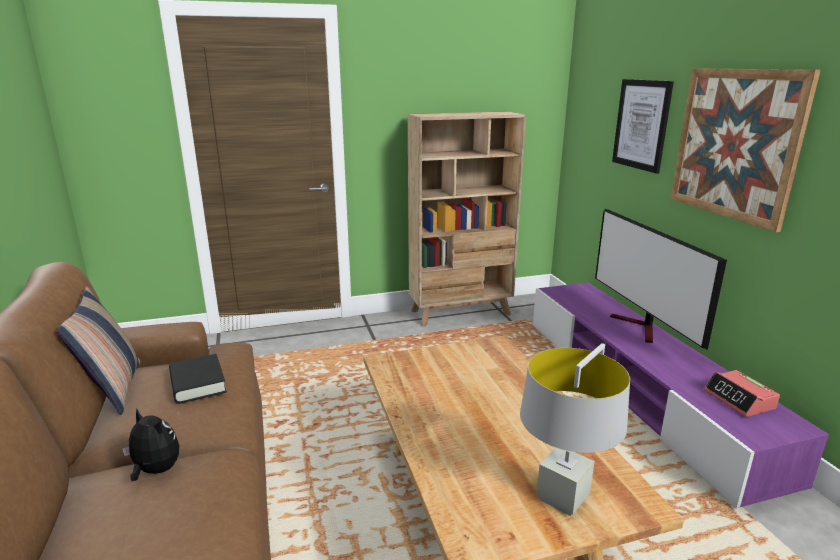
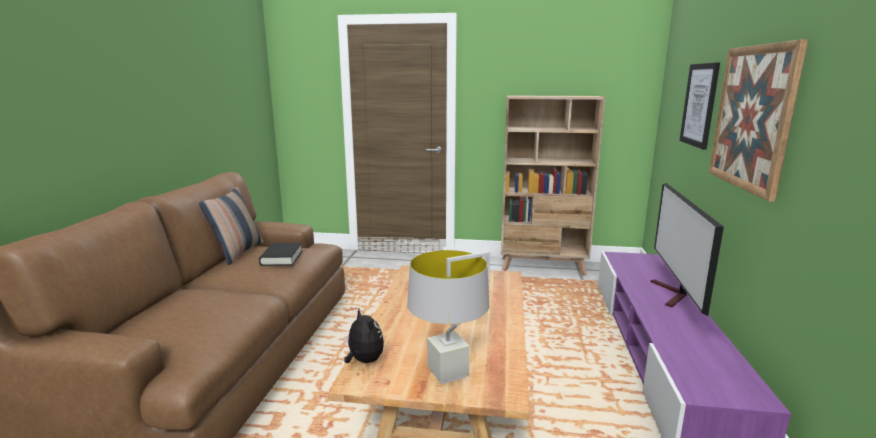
camera: 25 degrees right, 5 degrees down
(155, 470) = (220, 294): plush toy -> plush toy (364, 361)
(739, 400) = (716, 365): alarm clock -> none

